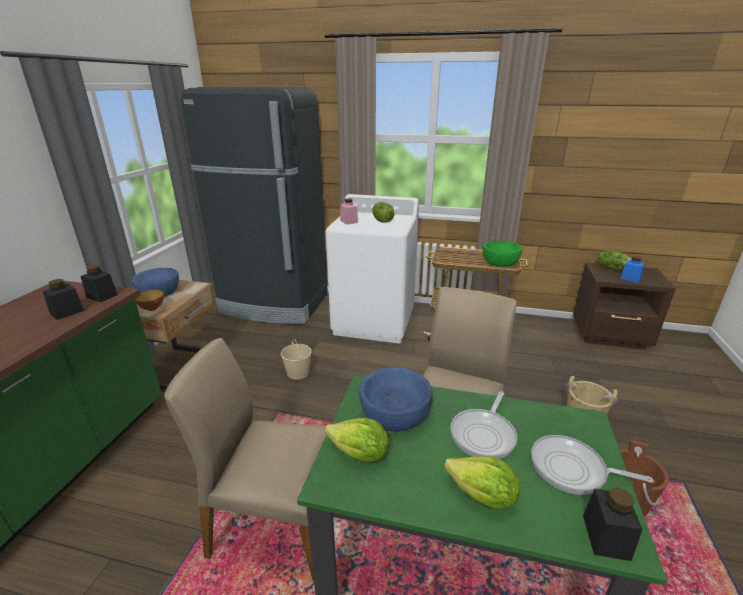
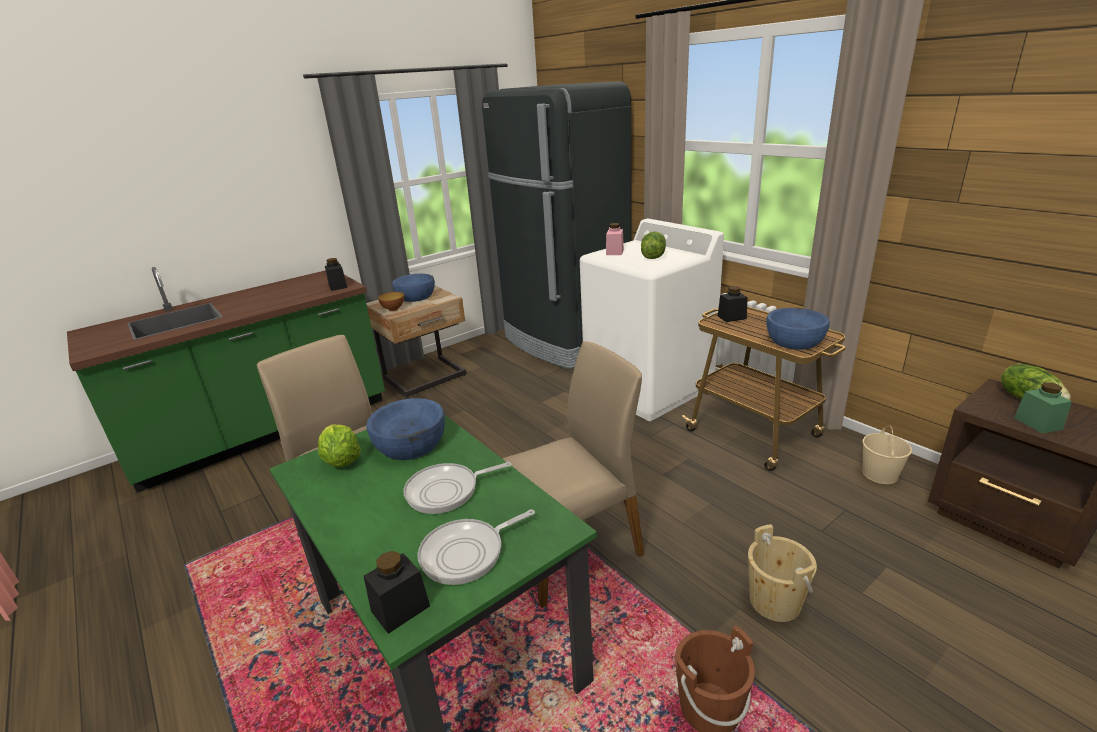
camera: 40 degrees right, 0 degrees up
(67, 312) = (304, 293): black jar -> black jar (731, 317)
(298, 372) = (513, 414): beige bucket -> beige bucket (880, 474)
(482, 497) = (367, 529): lettuce -> none
(500, 261) = (794, 340): green bowl -> blue bowl
(572, 469) = (467, 553): frying pan -> frying pan turned 90 degrees counterclockwise
(630, 278) = (1038, 423): blue jar -> green jar

